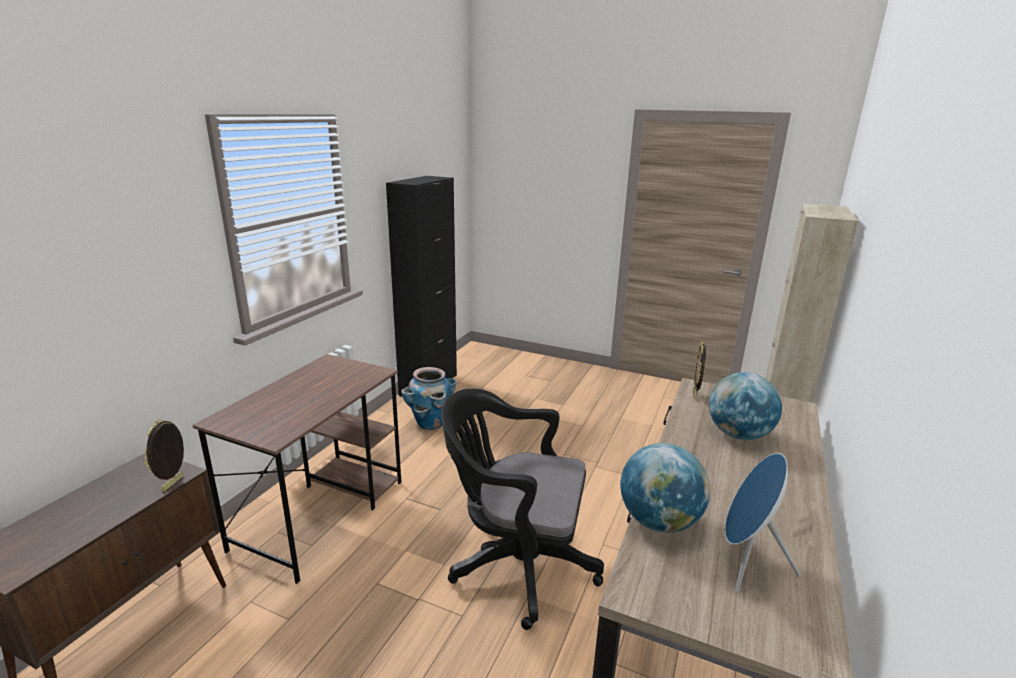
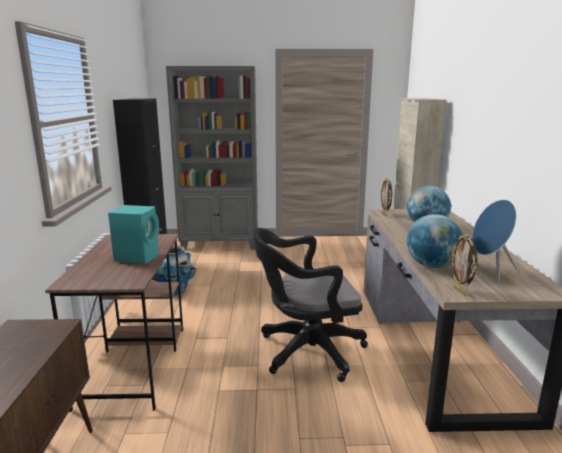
camera: 25 degrees left, 5 degrees down
(173, 484) = (62, 332): picture frame -> picture frame (460, 291)
(320, 398) = (138, 257): none -> turquoise speaker
(531, 365) = (220, 244): none -> grey bookcase

